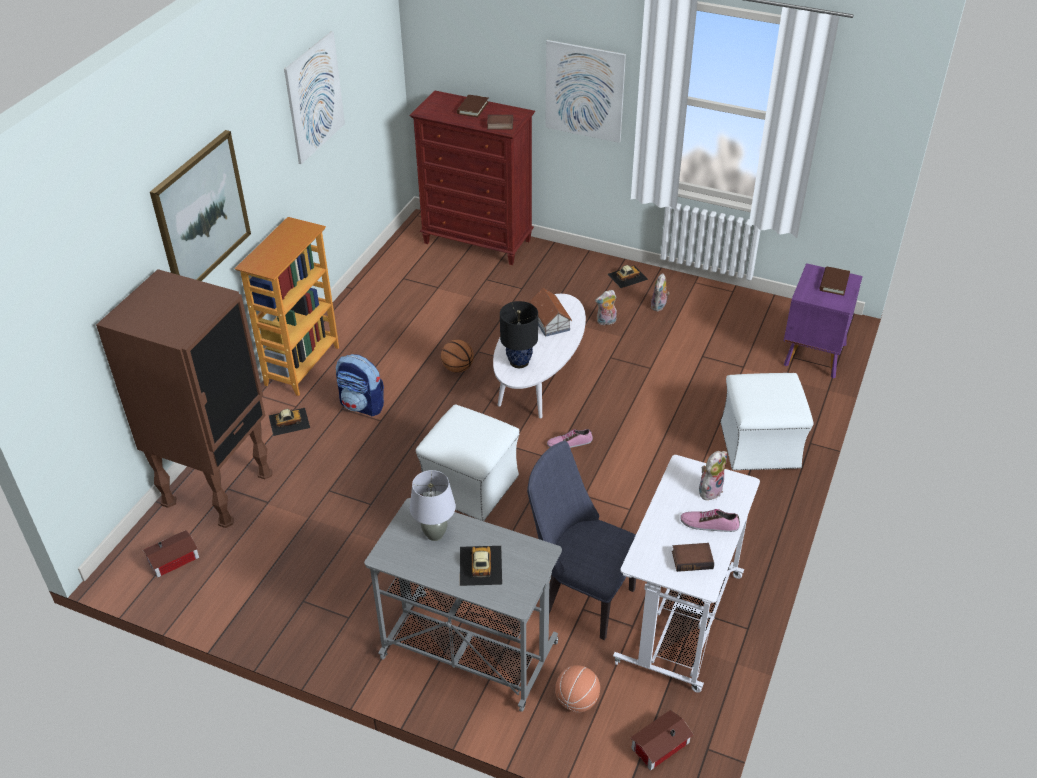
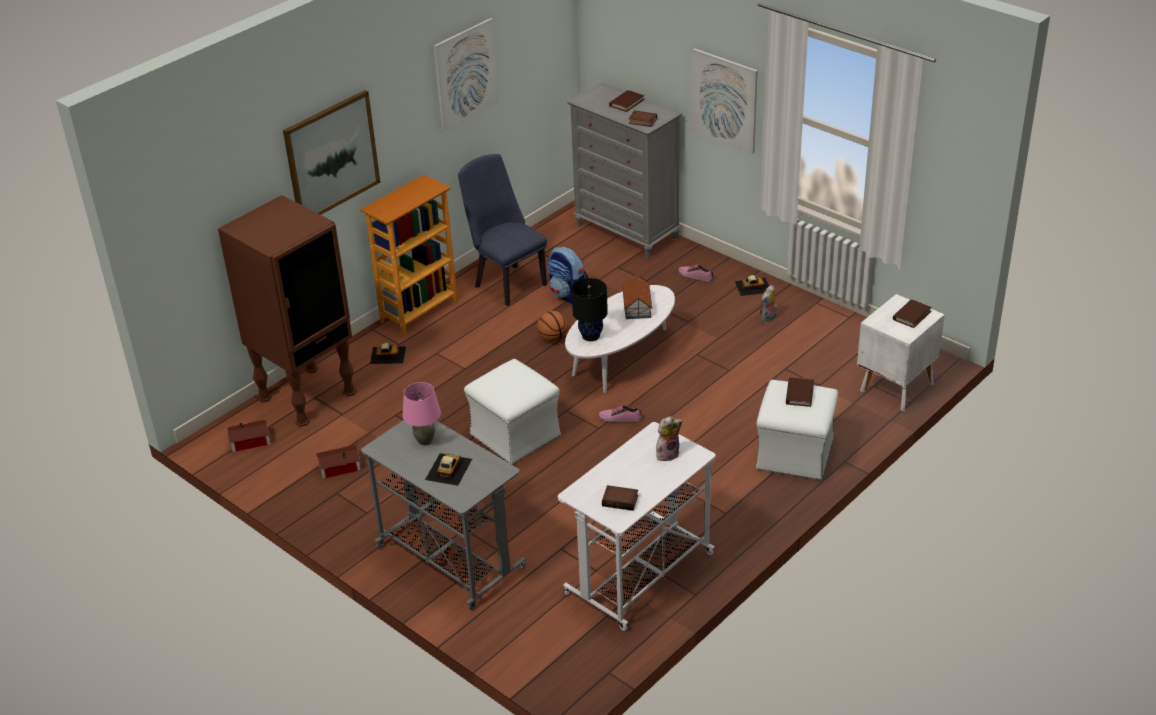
camera: 20 degrees right, 5 degrees down
(362, 405) = (455, 353): backpack -> backpack (568, 295)
(435, 535) = (425, 441): grey table lamp -> pink table lamp
(478, 242) = (627, 232): red dresser -> grey dresser
(576, 701) = (519, 613): basketball -> none
(581, 597) = (564, 539): blue chair -> blue chair (506, 283)
(606, 322) = (710, 323): plush toy -> none
(658, 745) = (569, 660): toy house -> toy house (338, 467)
(709, 524) = (651, 478): shoe -> shoe (695, 276)
(767, 385) = (799, 394): none -> brown book
(813, 355) = (895, 387): purple nightstand -> white nightstand

